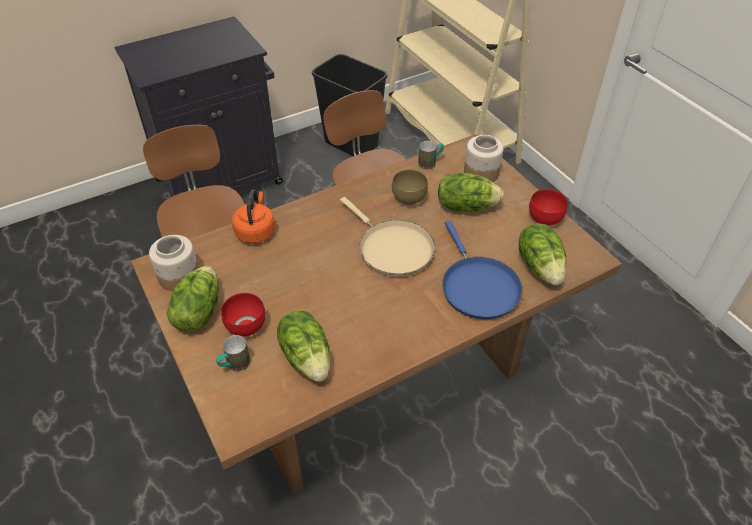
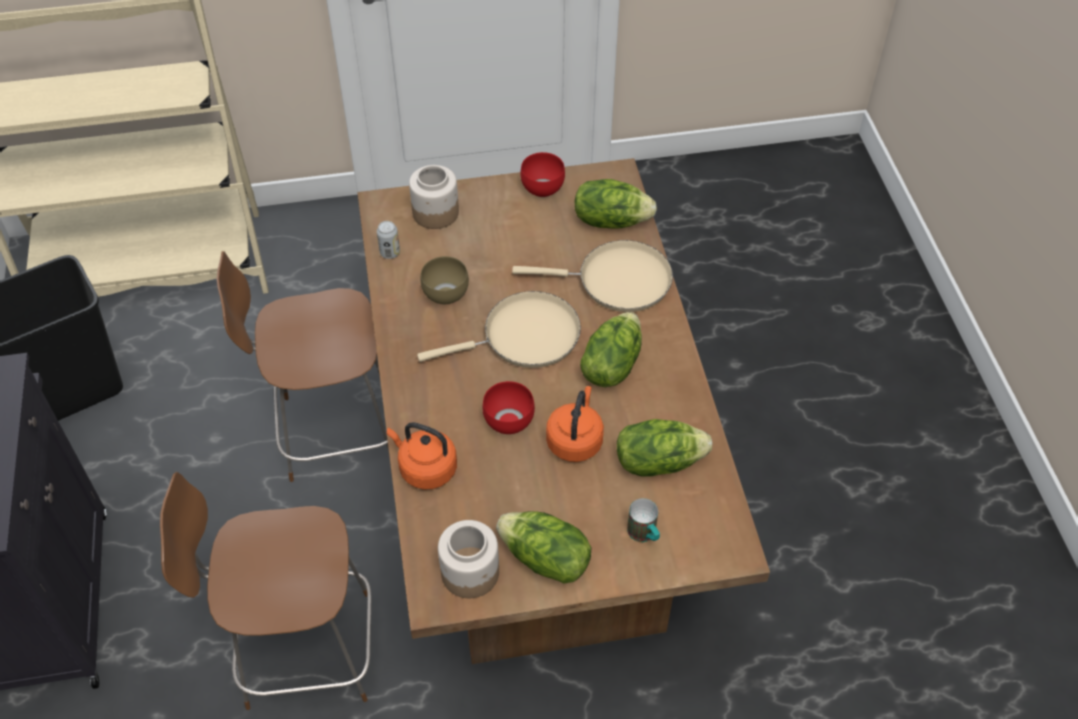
camera: 70 degrees left, 5 degrees up
(244, 327) = (589, 514): red bowl -> red bowl (509, 423)
(308, 301) = (575, 440): none -> orange kettle
(430, 163) = (390, 253): mug -> can
(466, 206) = (486, 247): lettuce -> lettuce (611, 365)
(478, 286) = (617, 281): blue frying pan -> beige frying pan

